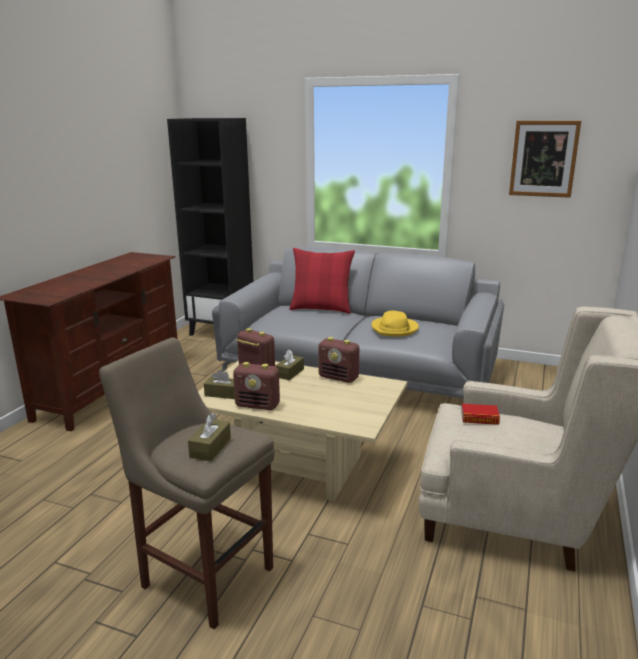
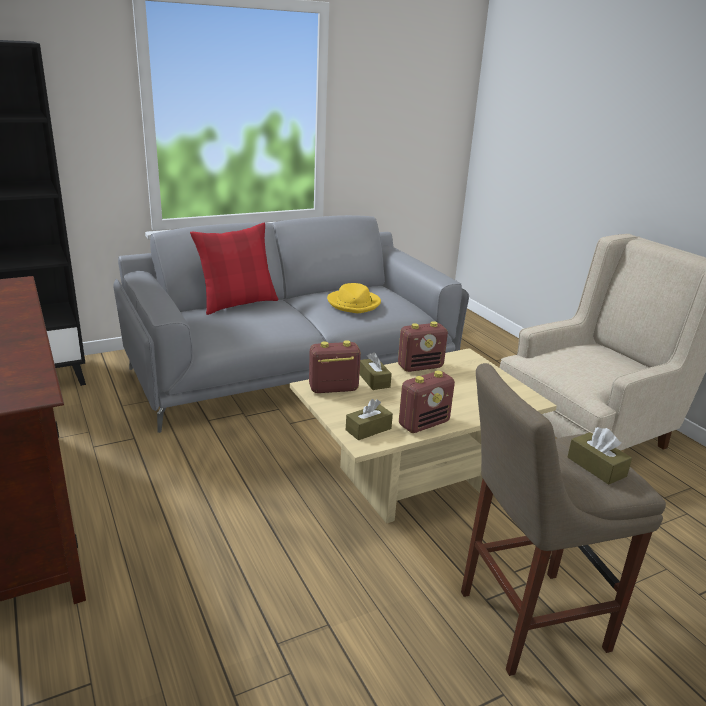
camera: 50 degrees left, 5 degrees up
(479, 418) = (564, 357): book -> none
(543, 159) = (408, 101): picture -> none

